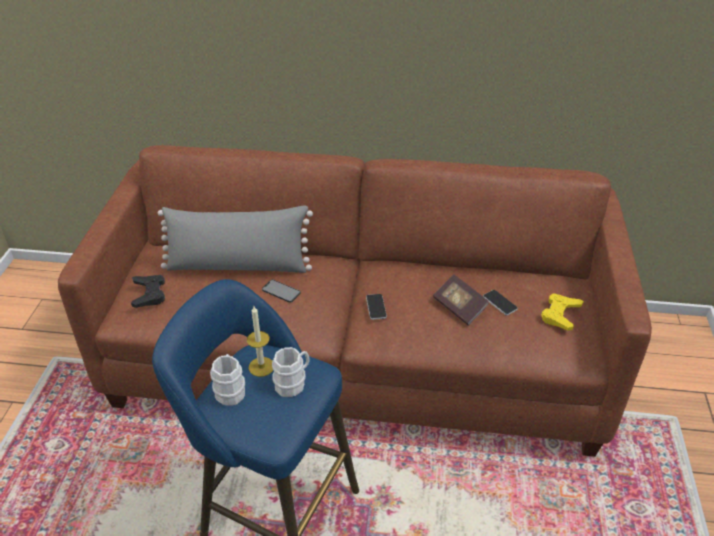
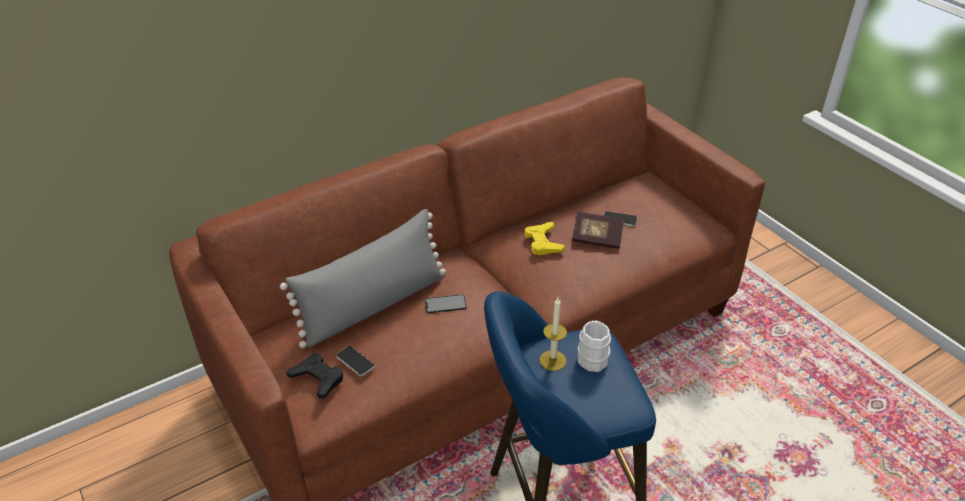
camera: 40 degrees left, 0 degrees up
(230, 389) = (553, 393): white mug -> none
(376, 307) = (535, 273): phone -> phone (355, 361)
(560, 314) = (667, 206): yellow game controller -> yellow game controller (543, 242)

